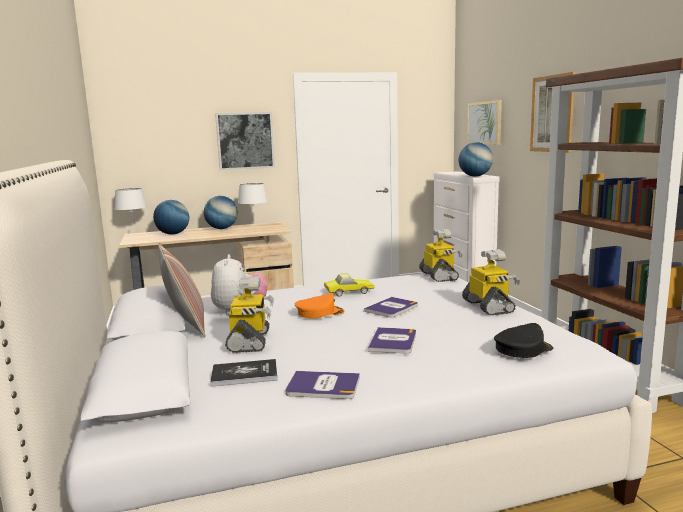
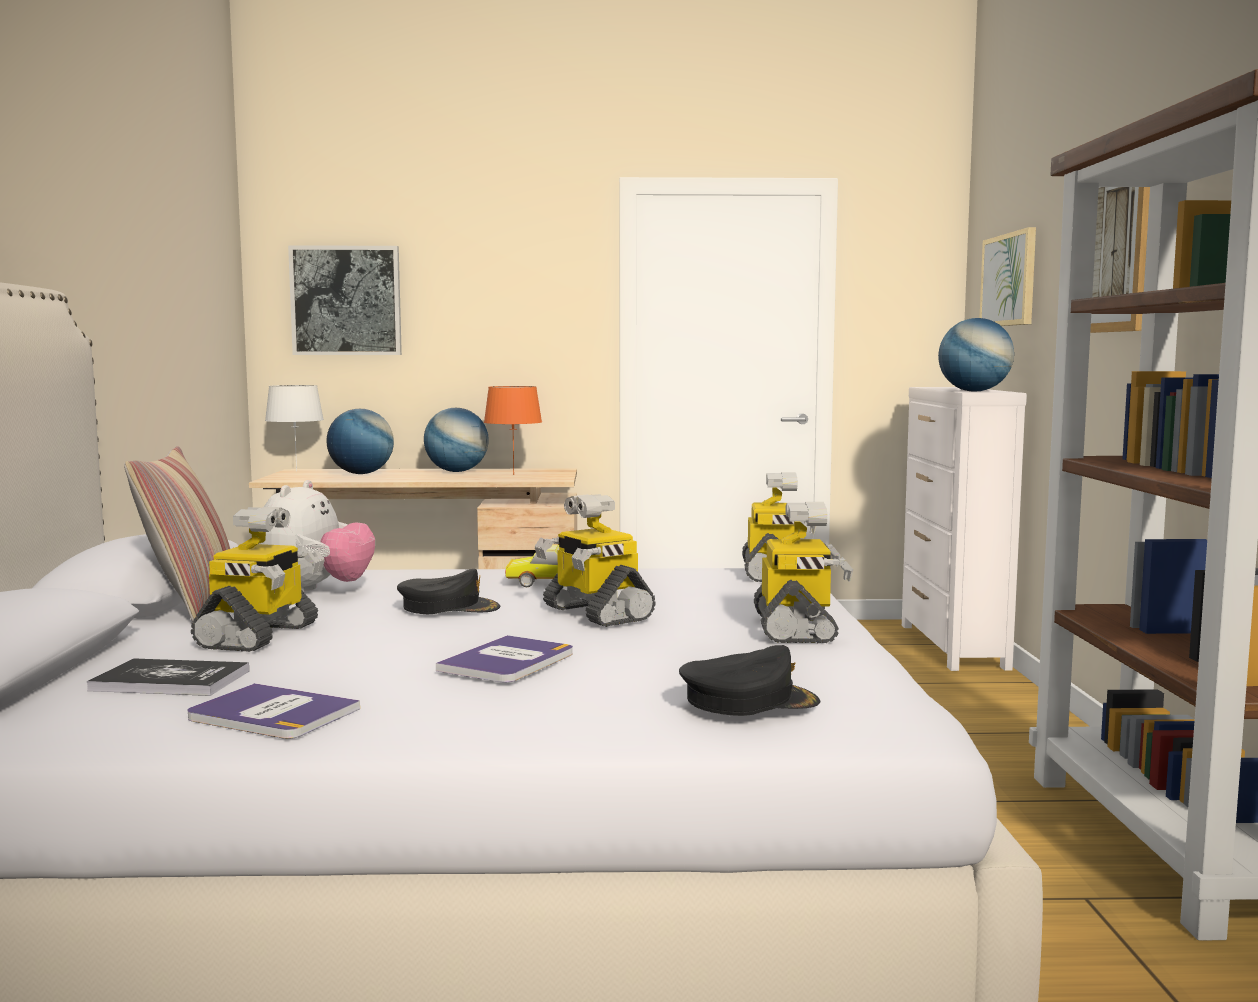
camera: 15 degrees right, 5 degrees down
(245, 140) = (519, 306): picture -> picture (346, 301)
(255, 228) = (514, 474): white table lamp -> orange table lamp
(319, 312) = (449, 607): orange cap -> black cap
(391, 308) = (595, 613): book -> toy robot

